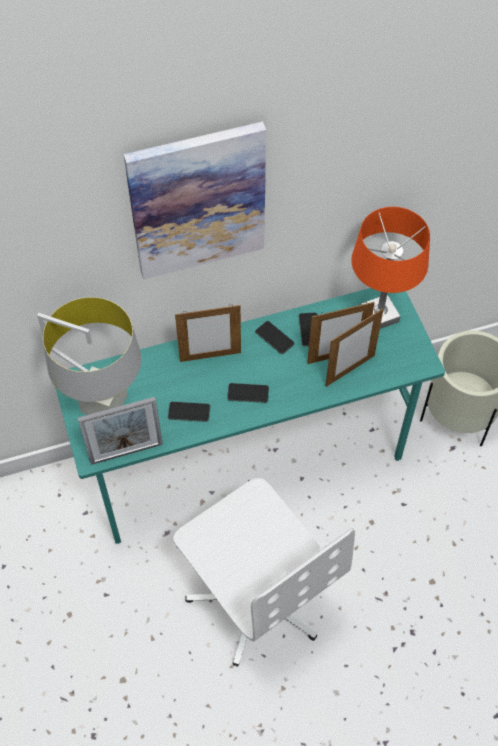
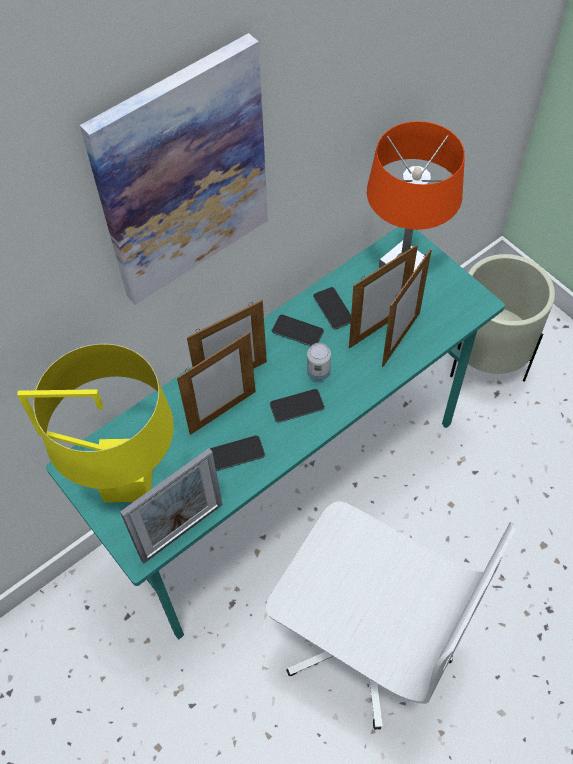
camera: 20 degrees left, 0 degrees up
(104, 405) = (129, 483): grey table lamp -> yellow table lamp
(192, 379) = (222, 412): none -> picture frame
(275, 374) = (318, 372): none -> can

